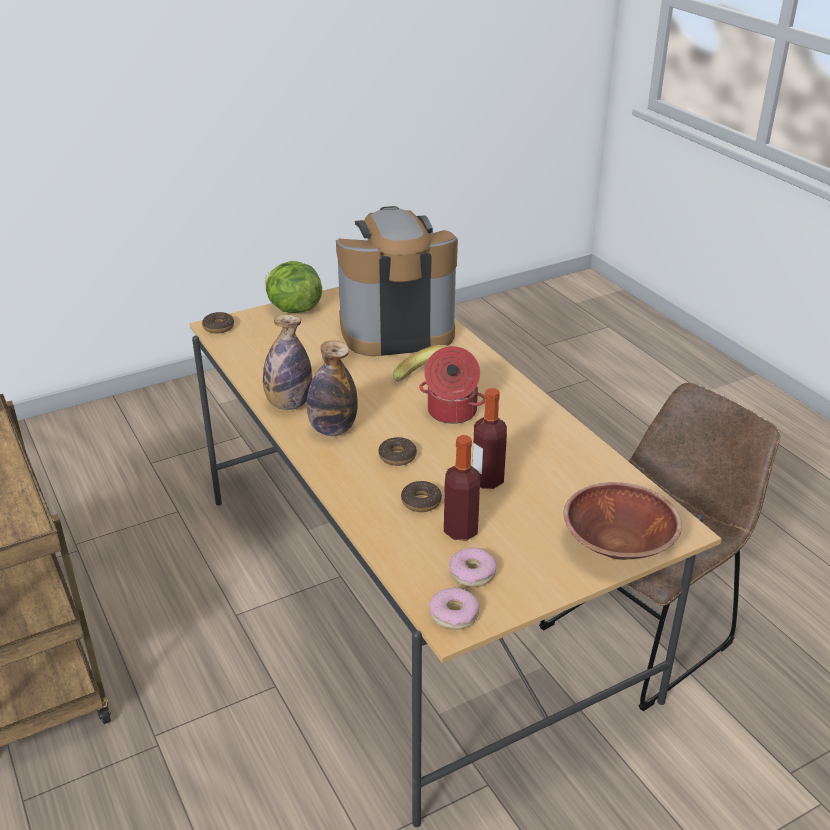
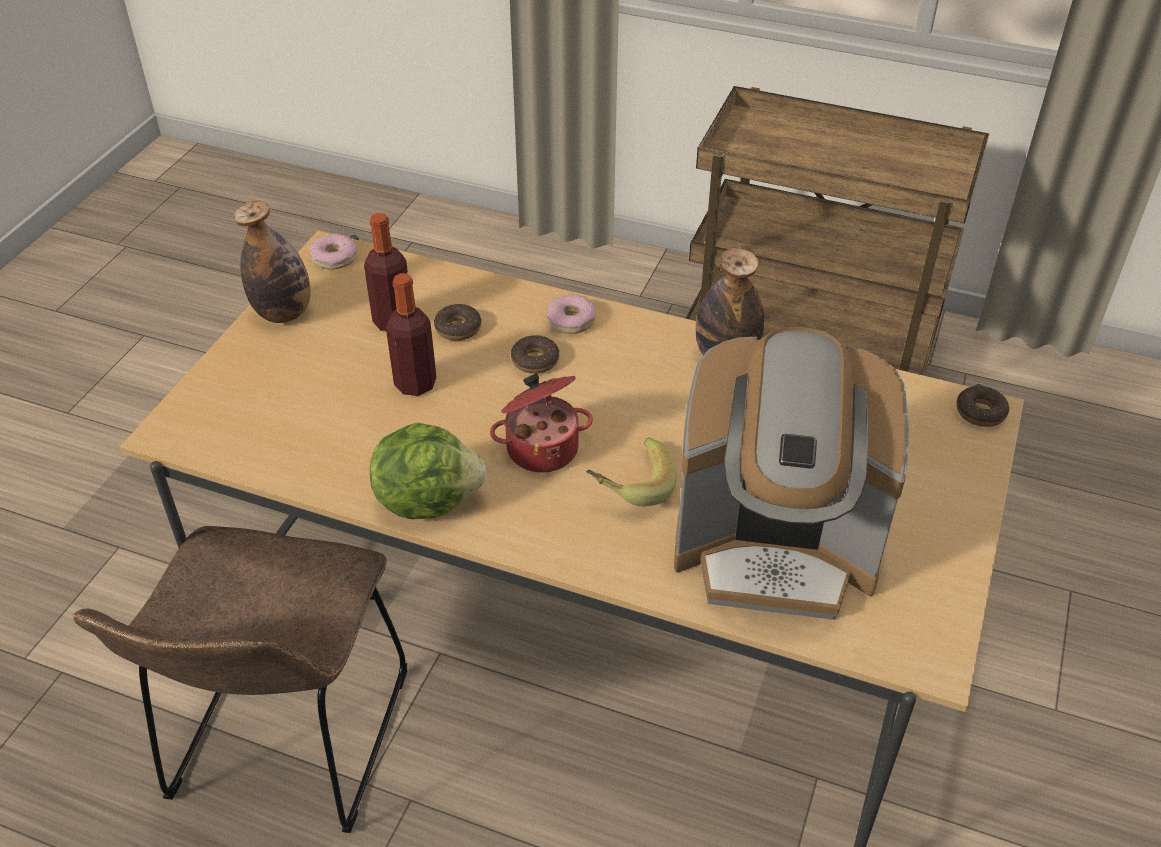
camera: 140 degrees right, 10 degrees up
(293, 309) = (958, 501): lettuce -> lettuce (427, 499)
(332, 429) = (639, 354): bottle -> bottle (284, 313)
(396, 330) = (775, 548): coffee machine -> coffee machine turned 60 degrees clockwise
(472, 573) = (348, 293): donut -> donut (570, 320)
(618, 545) = (227, 383): brown bowl -> none

